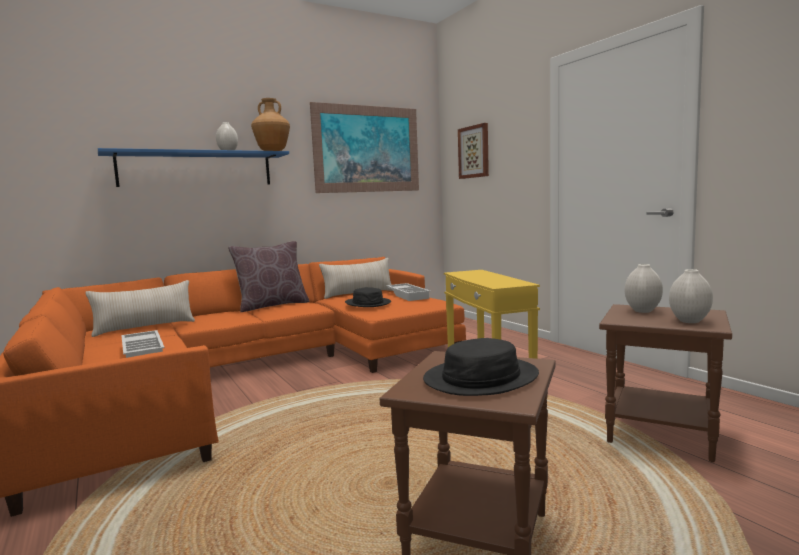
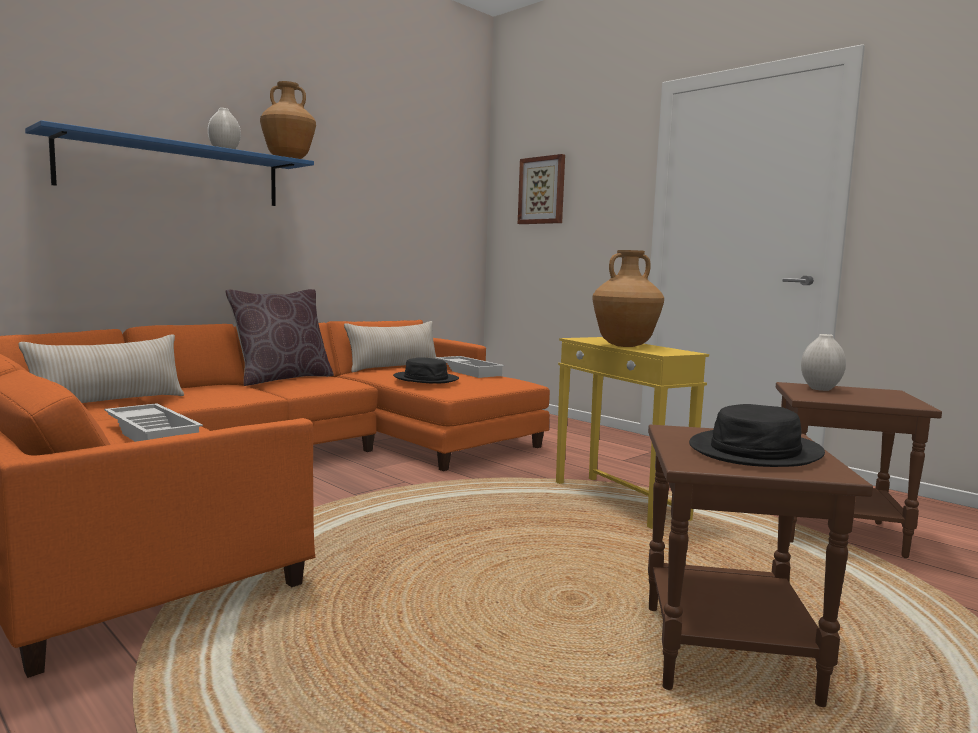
camera: 15 degrees left, 0 degrees up
(367, 149) = (402, 172): picture -> none
(481, 279) = (624, 346): none -> brown vase
(689, 321) = (884, 399): white vase -> none

